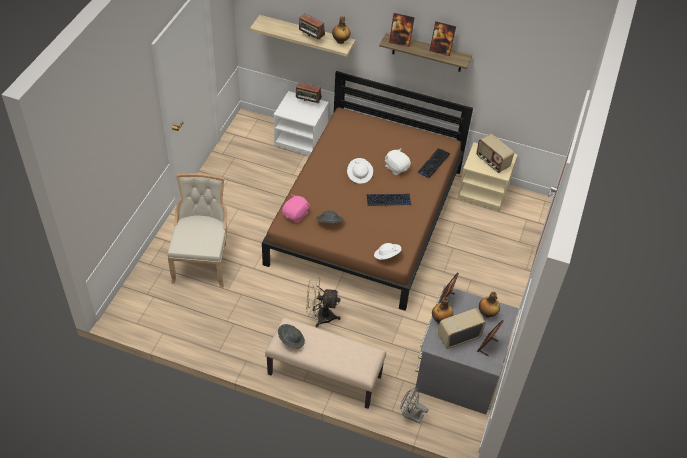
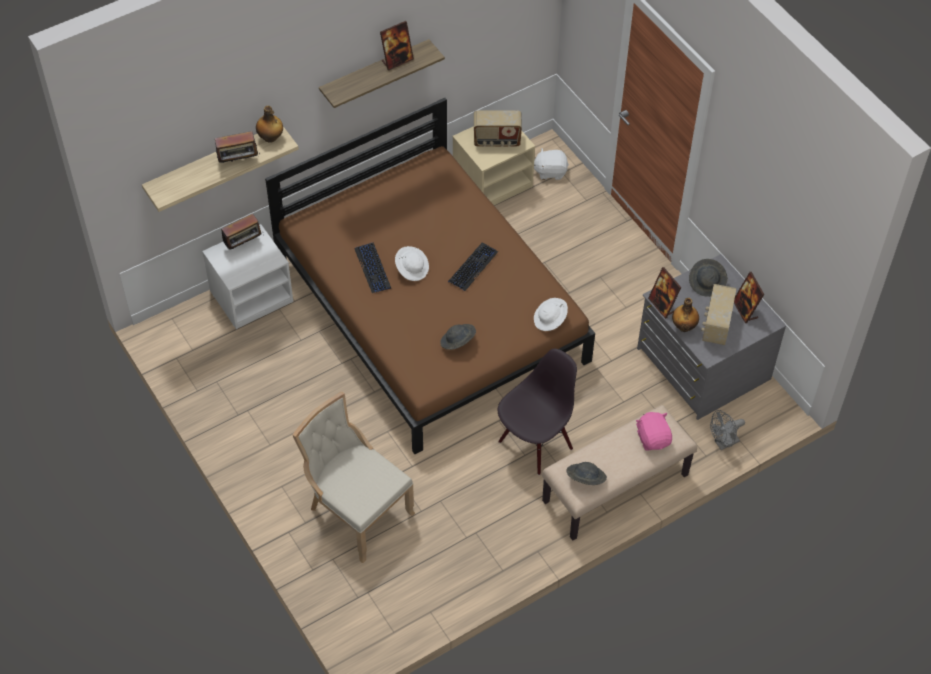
camera: 50 degrees left, 5 degrees up
(296, 215) = (418, 365): pink plush toy -> pink plush toy (653, 438)
(320, 316) = (535, 444): beige fan -> black chair
(396, 168) = (432, 228): white plush toy -> white plush toy (550, 171)
(400, 42) = (348, 85): picture frame -> none
(433, 163) = (456, 191): keyboard -> keyboard (373, 268)
(487, 314) = (707, 283): bottle -> grey hat

